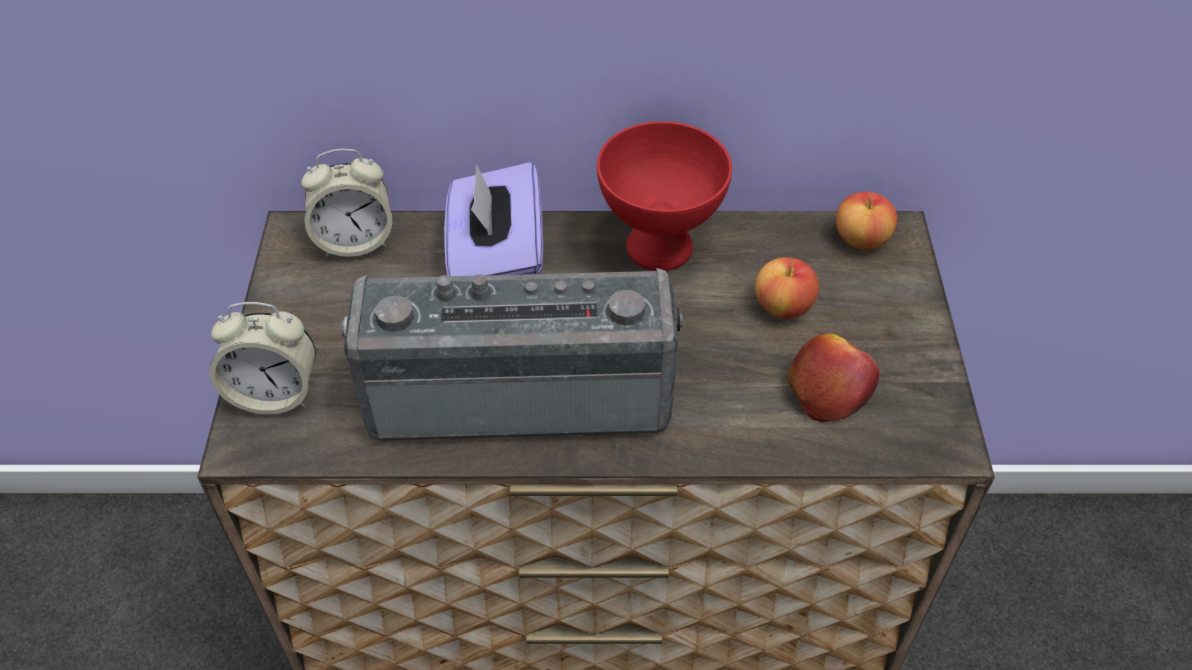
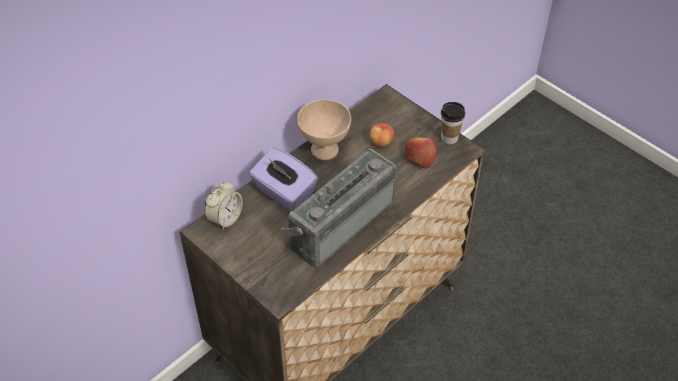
camera: 45 degrees left, 0 degrees up
(275, 393) = (267, 280): alarm clock -> none
(661, 247) = (325, 149): red bowl -> beige bowl
(861, 239) = (379, 105): apple -> none
(937, 397) = (449, 138): none -> cup

